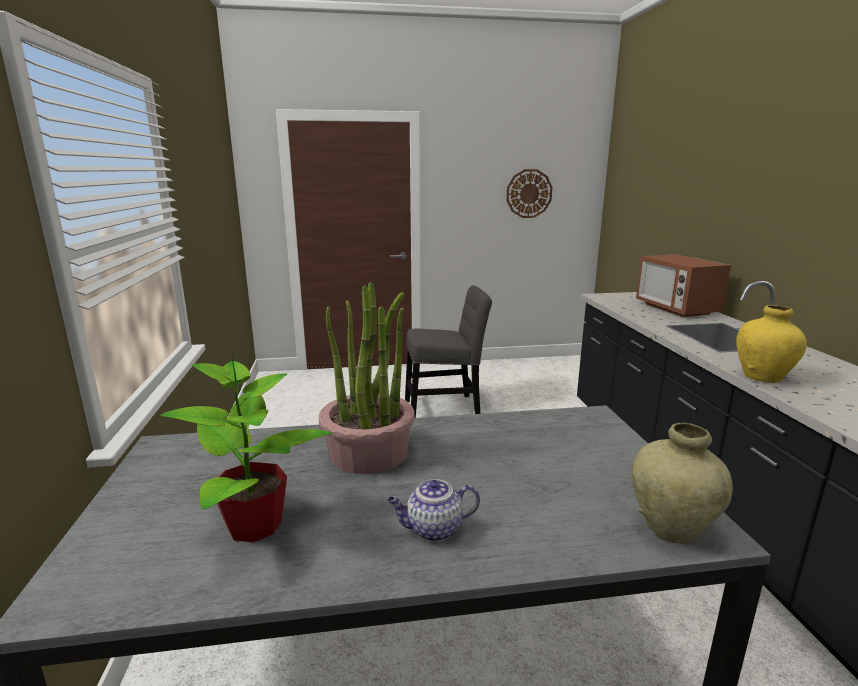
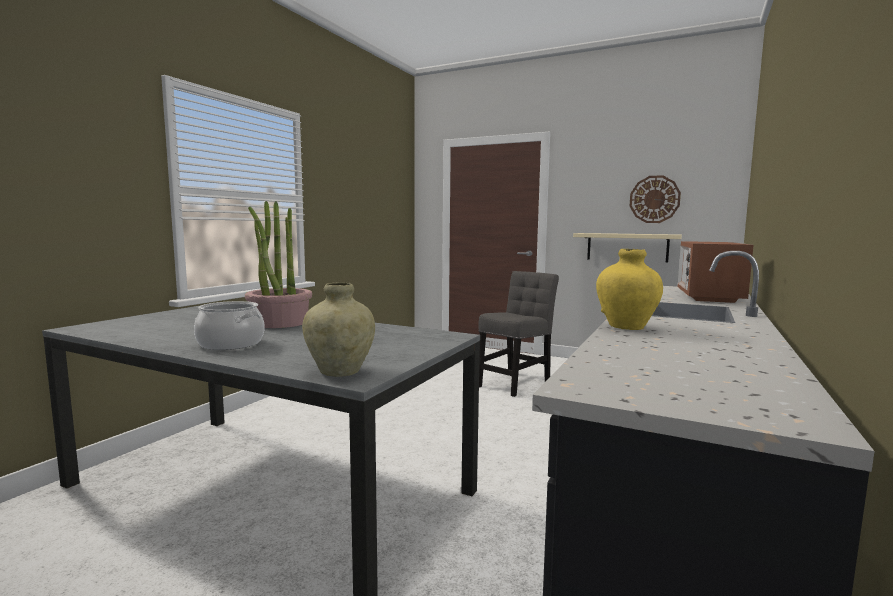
camera: 35 degrees right, 10 degrees down
(256, 526) = (174, 328): potted plant -> none
(433, 529) = (230, 344): teapot -> cooking pot
(446, 407) = (515, 383): grey chair -> grey chair turned 75 degrees counterclockwise
(504, 243) = (627, 247): none -> beige shelf

